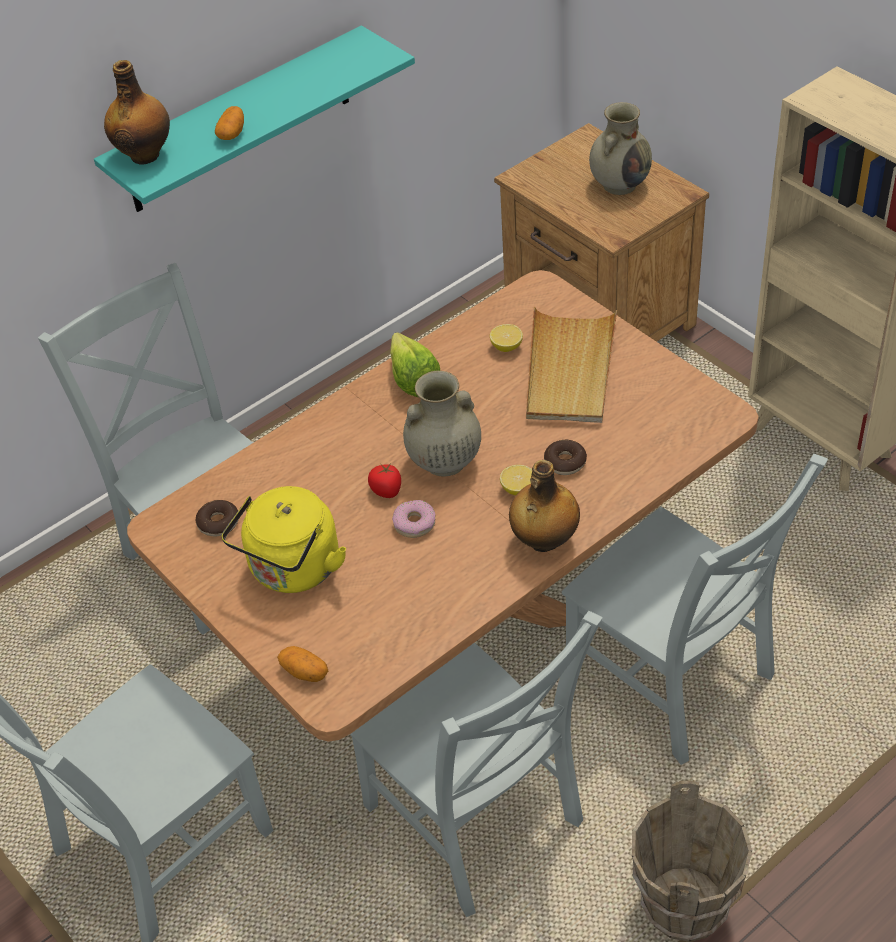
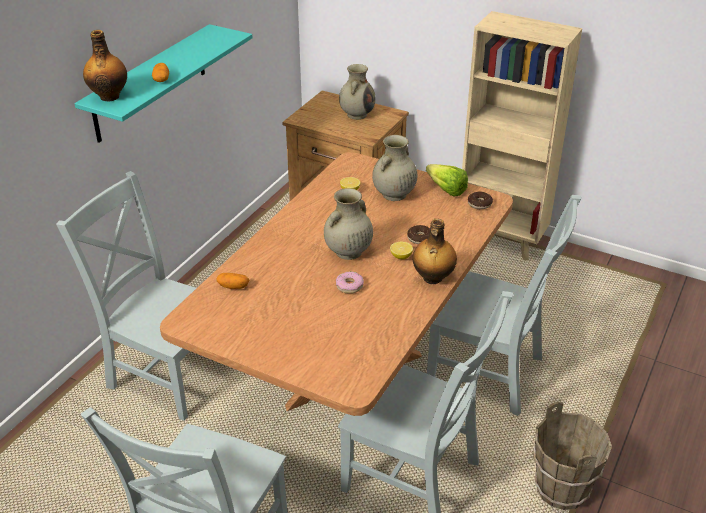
camera: 25 degrees left, 10 degrees down
(218, 523) = (222, 312): donut -> donut (479, 204)
(292, 570) = (287, 326): yellow kettle -> none
(305, 672) = (328, 378): potato -> potato (233, 286)
(386, 490) = (321, 273): tomato -> none
(413, 376) = (302, 214): lettuce -> lettuce (444, 188)
(569, 370) = (394, 195): beige tray -> beige vase

